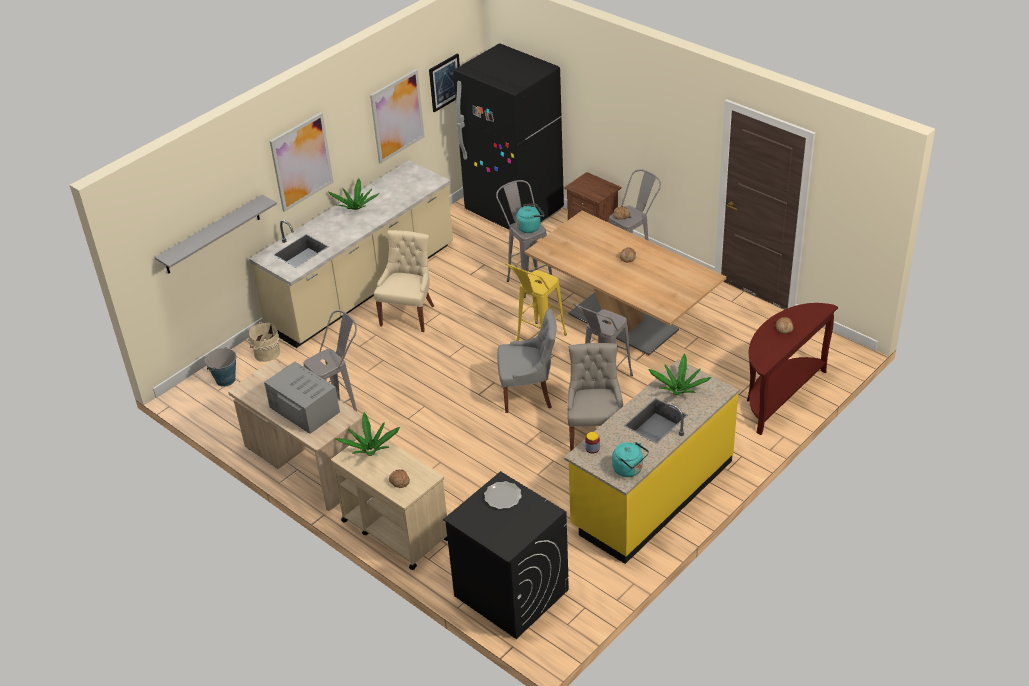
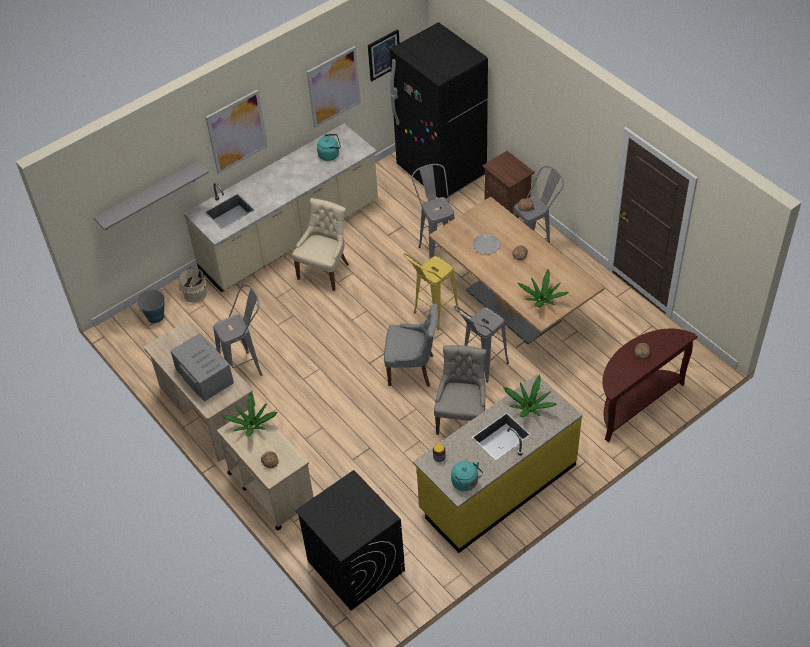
camera: 10 degrees right, 10 degrees up
(355, 207) = (286, 170): potted plant -> potted plant (542, 299)
(503, 496) = (350, 496): plate -> plate (486, 245)
(530, 227) = (440, 208): turquoise kettle -> turquoise kettle (330, 154)

